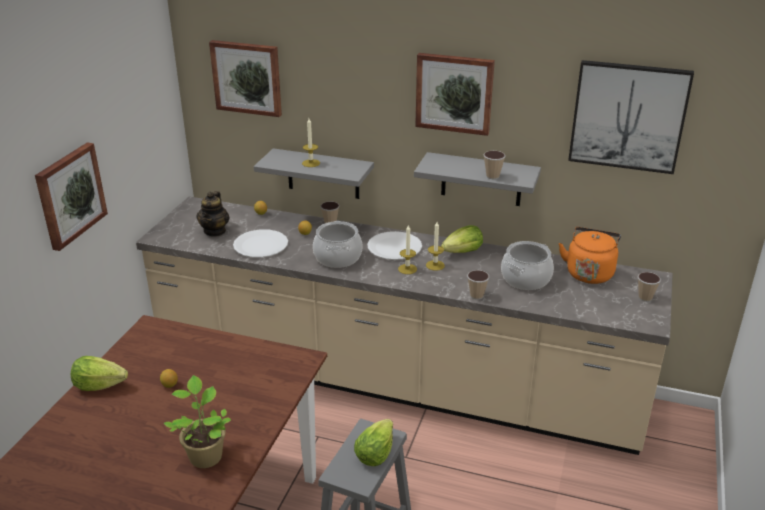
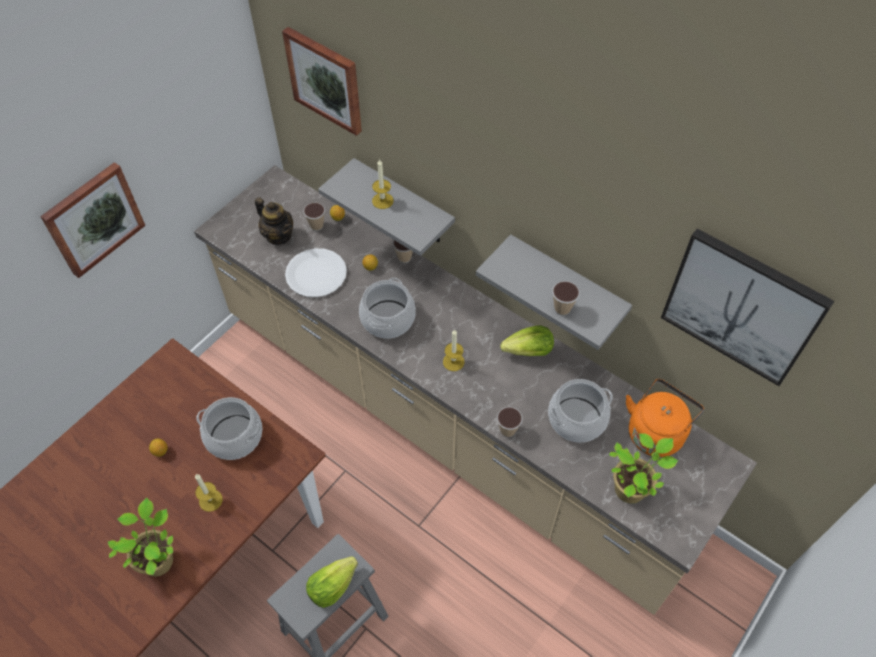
camera: 20 degrees right, 25 degrees up
(99, 385) = (99, 430): lettuce -> none
(215, 231) = (278, 235): teapot -> teapot turned 75 degrees counterclockwise
(237, 360) = (235, 436): none -> cooking pot
(394, 247) = (456, 320): white plate -> none
(435, 265) = (486, 364): candle -> candle (210, 500)
(454, 93) = (544, 193): picture -> none
(593, 304) = (631, 488): none -> potted plant
(645, 298) = (698, 496): cup -> cup (316, 226)

